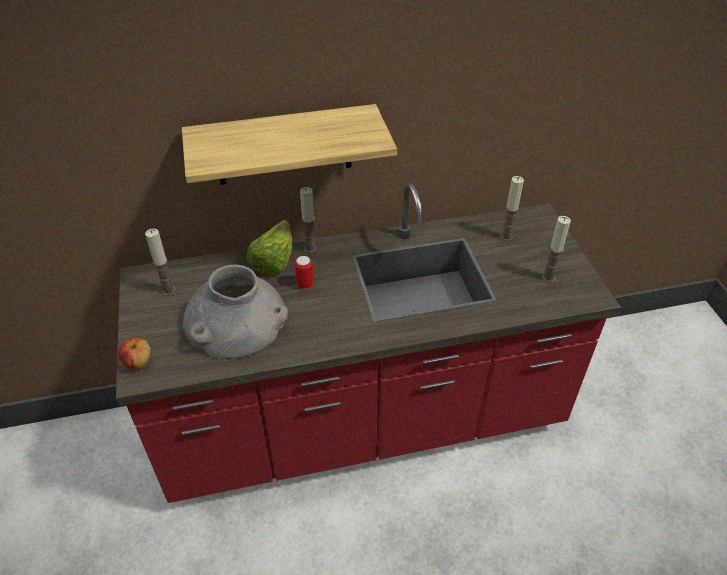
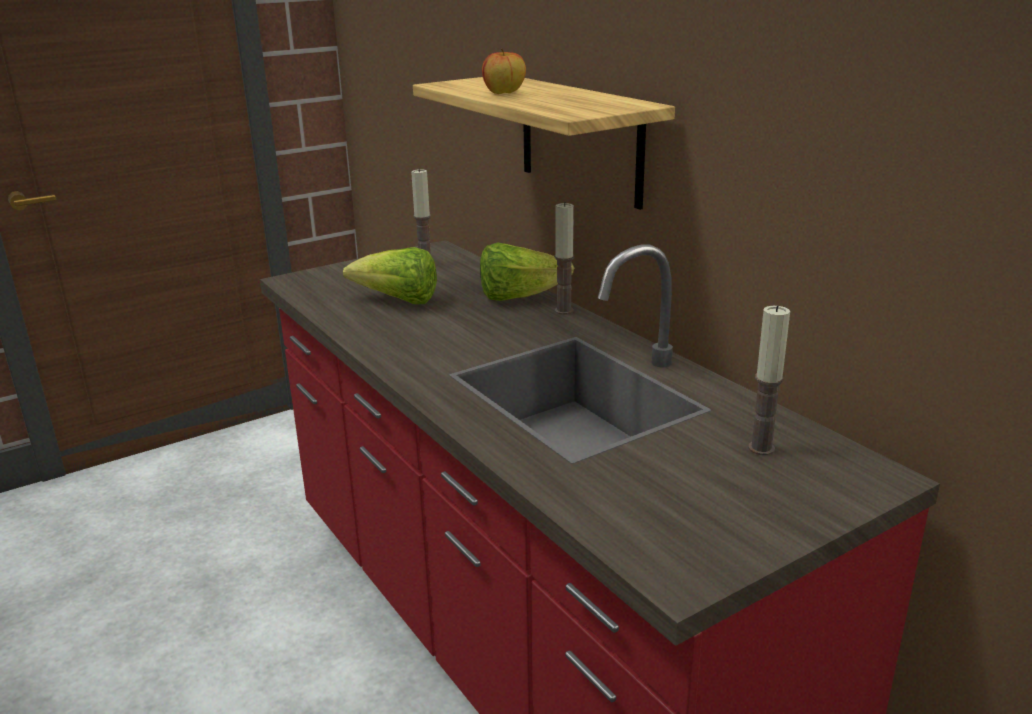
camera: 70 degrees right, 20 degrees down
(138, 362) = (310, 275): apple -> apple (504, 93)
(236, 320) = (398, 301): grey vase -> lettuce
(305, 284) = (490, 321): can -> none
(548, 278) = (685, 510): candle -> none

